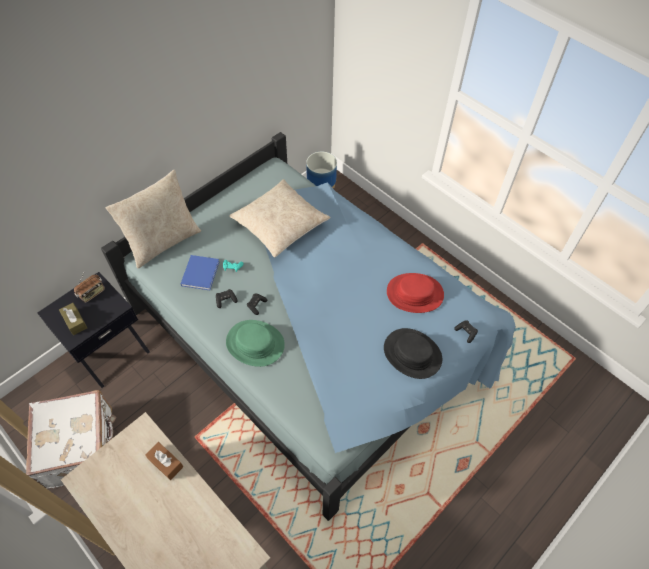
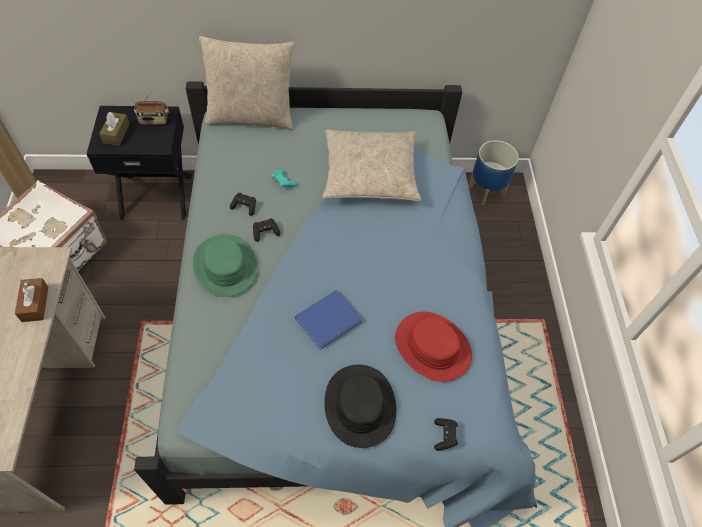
camera: 40 degrees right, 0 degrees up
(201, 272) = (251, 166): blue book -> blue book (329, 319)

